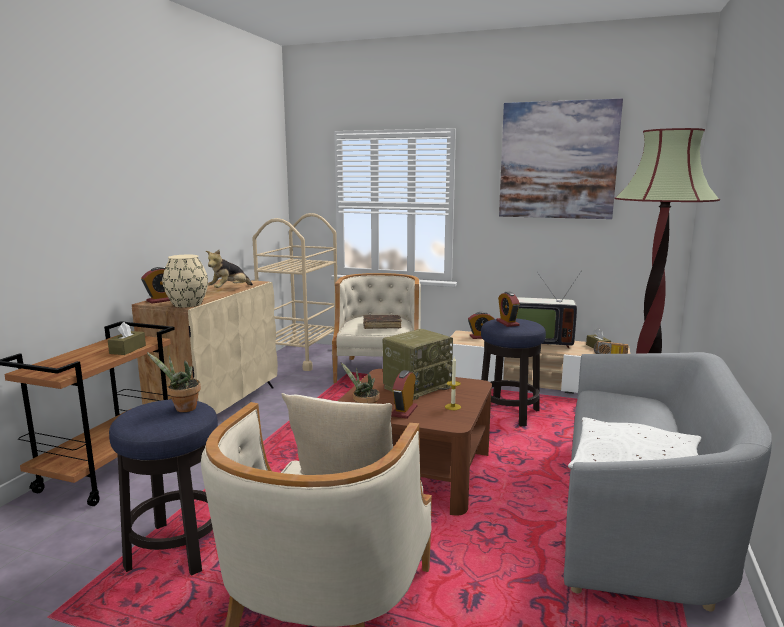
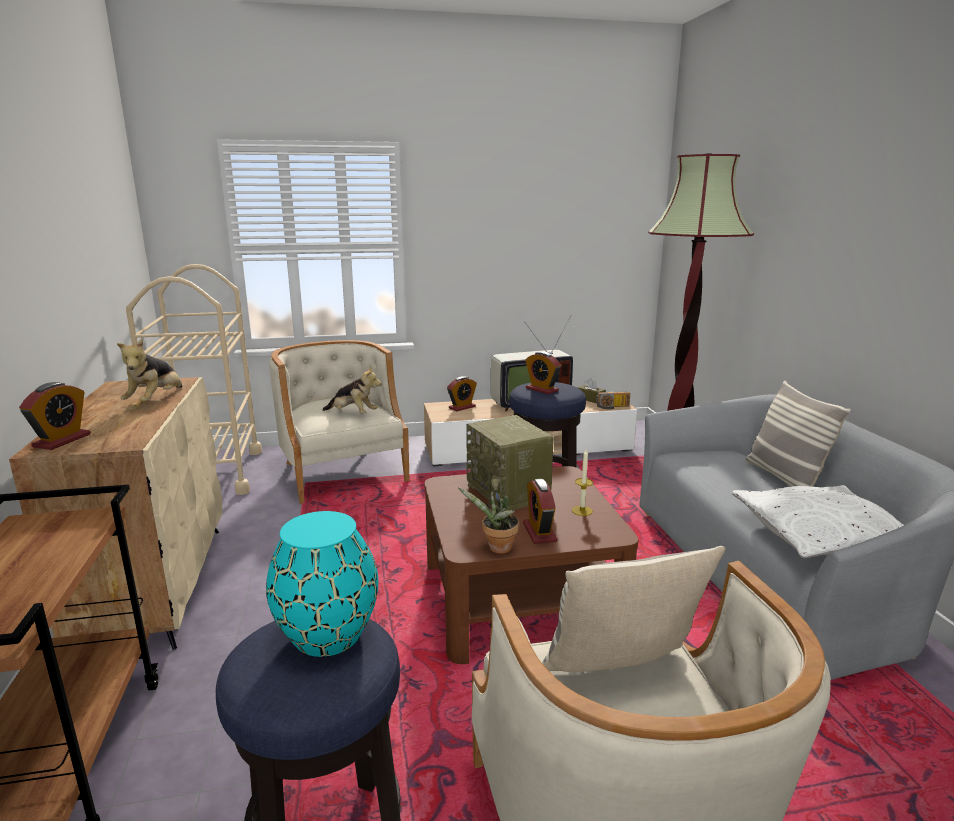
camera: 30 degrees left, 5 degrees up
(128, 349) = (71, 546): brown tissue box -> none
(182, 409) = (329, 634): potted plant -> turquoise vase
(186, 304) = (125, 440): beige vase -> none
(382, 326) = (353, 414): brown book -> plush toy
(417, 387) = (509, 493): radio -> radio turned 135 degrees clockwise
(557, 160) = (526, 186): picture -> none
(673, 426) = (784, 478): none -> pillow

